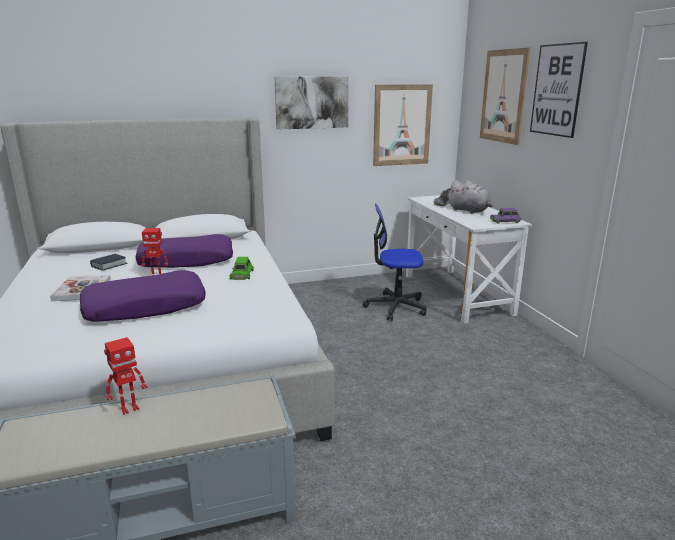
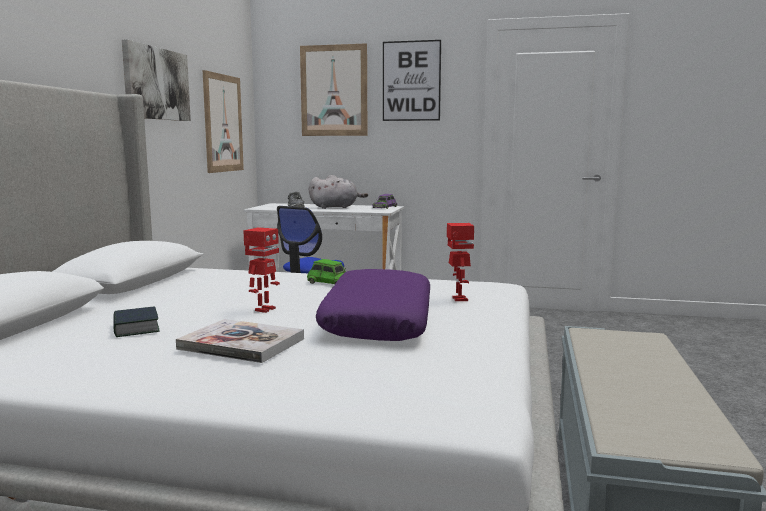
camera: 60 degrees left, 10 degrees down
(129, 408) = (604, 381): toy robot -> toy robot (459, 299)
(187, 261) = (219, 295): purple pillow -> none

